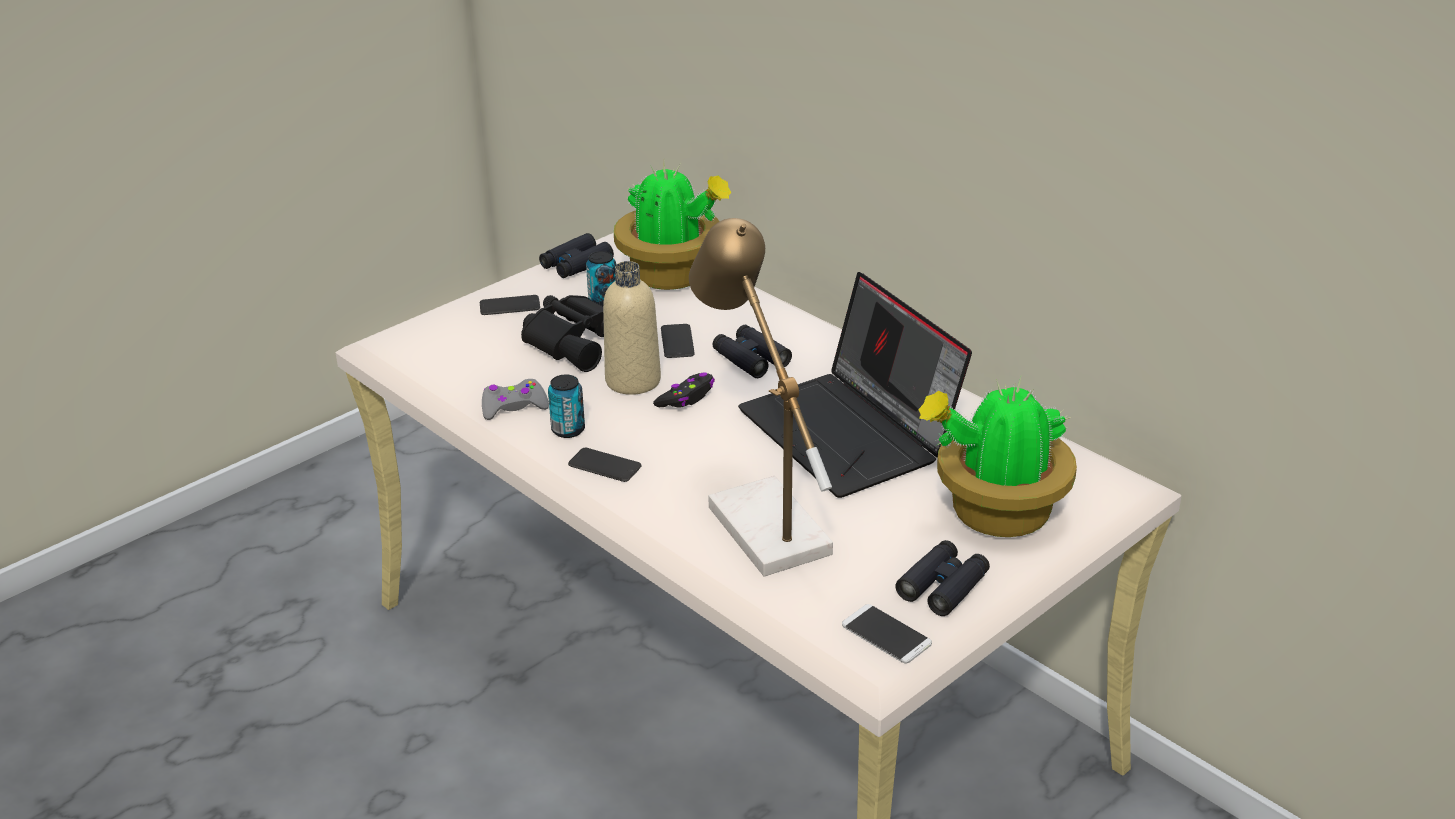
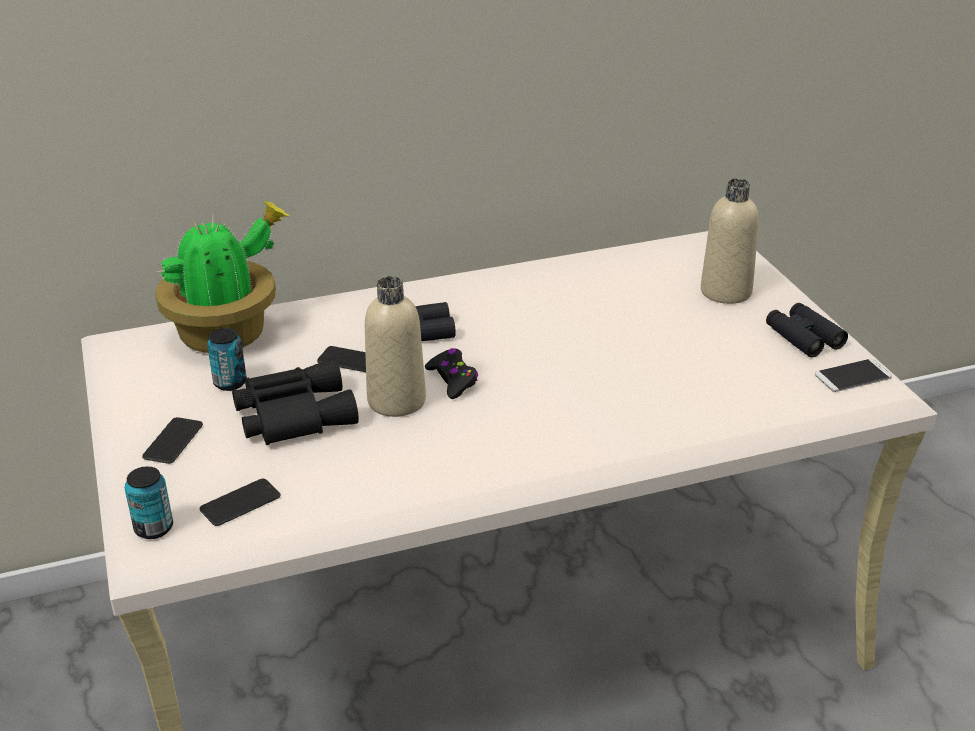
camera: 65 degrees left, 0 degrees up
(513, 407) = (379, 482): grey game controller -> none
(568, 430) = (451, 458): can -> can (154, 528)
(576, 264) = (135, 381): black binoculars -> none
(604, 466) = (531, 451): phone -> phone (240, 503)
(758, 520) = (671, 393): table lamp -> none
(852, 433) = (575, 318): laptop -> none
(996, 514) = (726, 292): potted plant -> beige bottle

